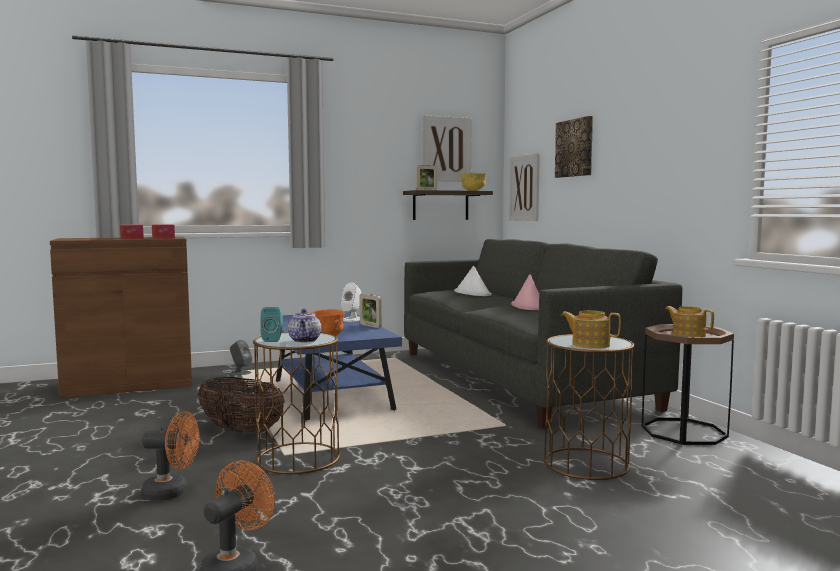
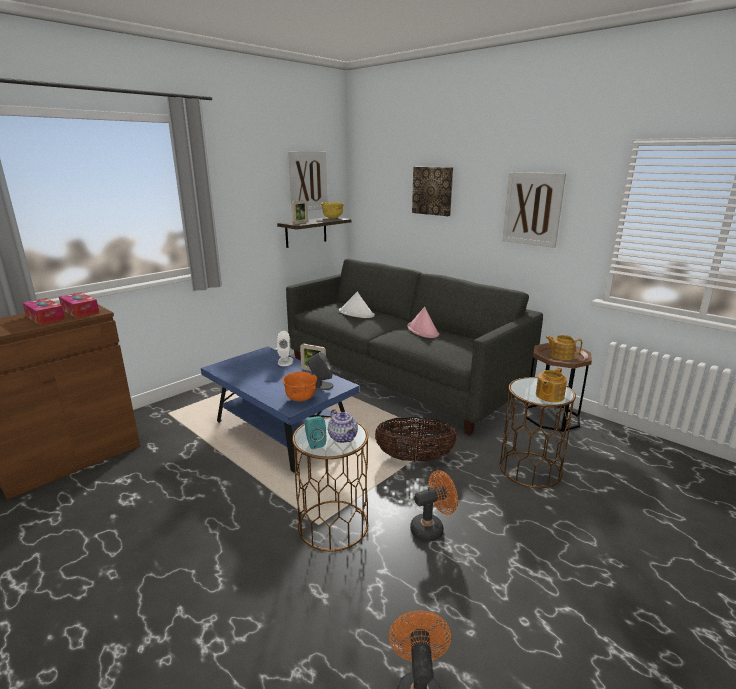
camera: 25 degrees left, 15 degrees up
(172, 492) = (270, 611): orange fan -> orange fan (431, 528)
(240, 373) = (171, 415): grey speaker -> grey speaker (321, 386)
(241, 431) = (250, 501): basket -> basket (414, 458)
(524, 188) = (375, 215): picture -> picture (532, 209)
(590, 344) = (549, 396): teapot -> teapot turned 45 degrees counterclockwise

